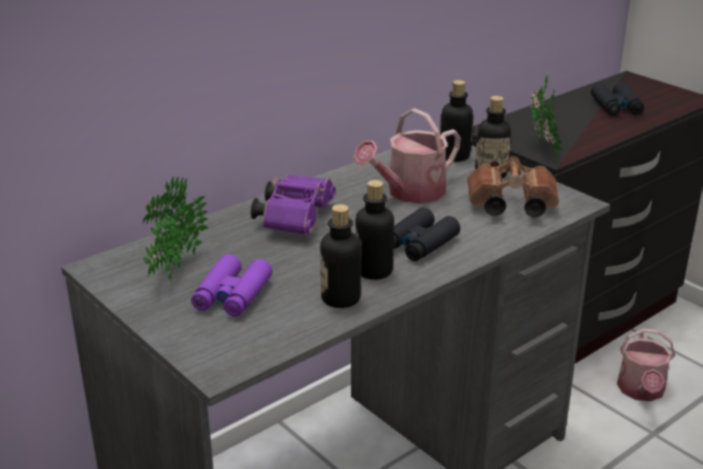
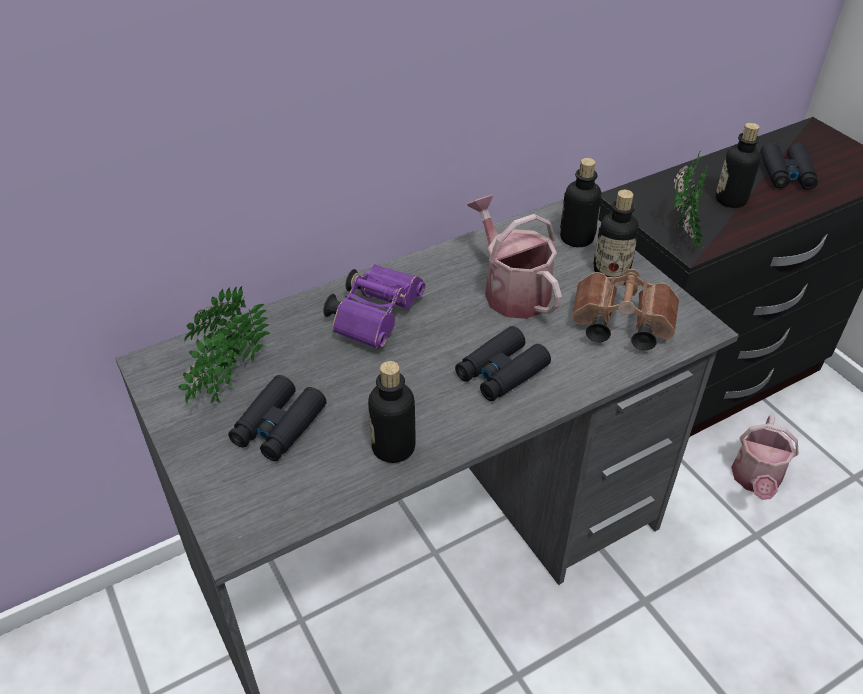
camera: 10 degrees right, 15 degrees up
(232, 295) = (278, 426): purple binoculars -> black binoculars
(374, 271) = (441, 409): bottle -> bottle (730, 200)
(409, 193) = (511, 290): watering can -> watering can turned 90 degrees clockwise

